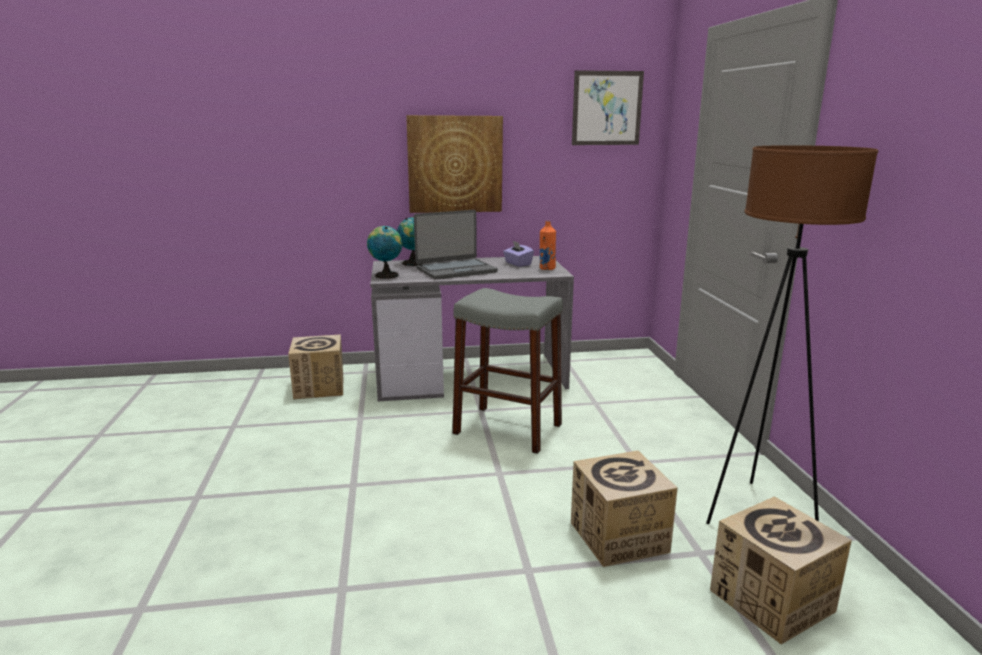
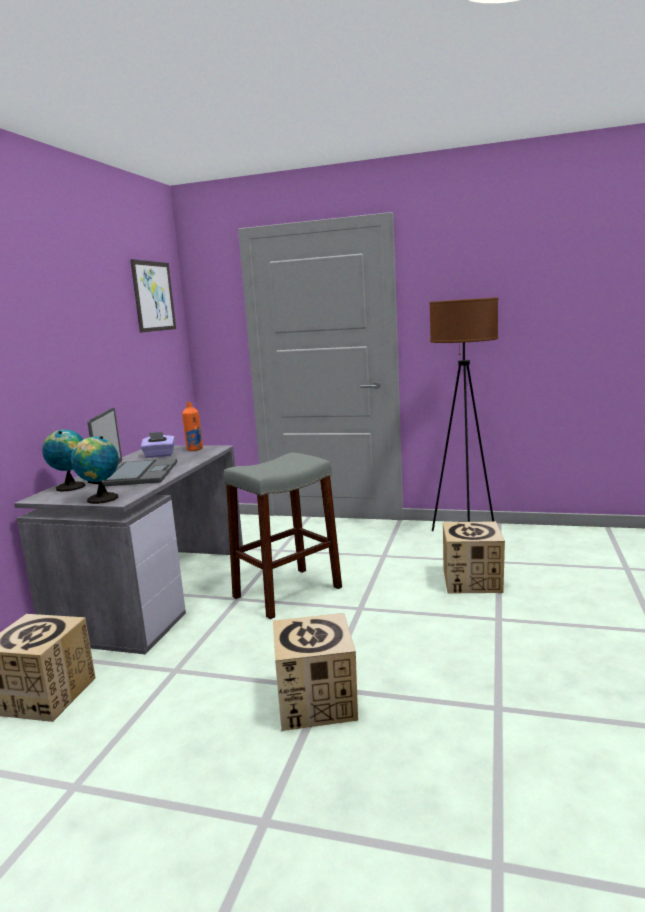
camera: 65 degrees left, 5 degrees down
(455, 164) = (63, 362): picture -> none
(771, 600) = (547, 555): cardboard box -> cardboard box (316, 701)

